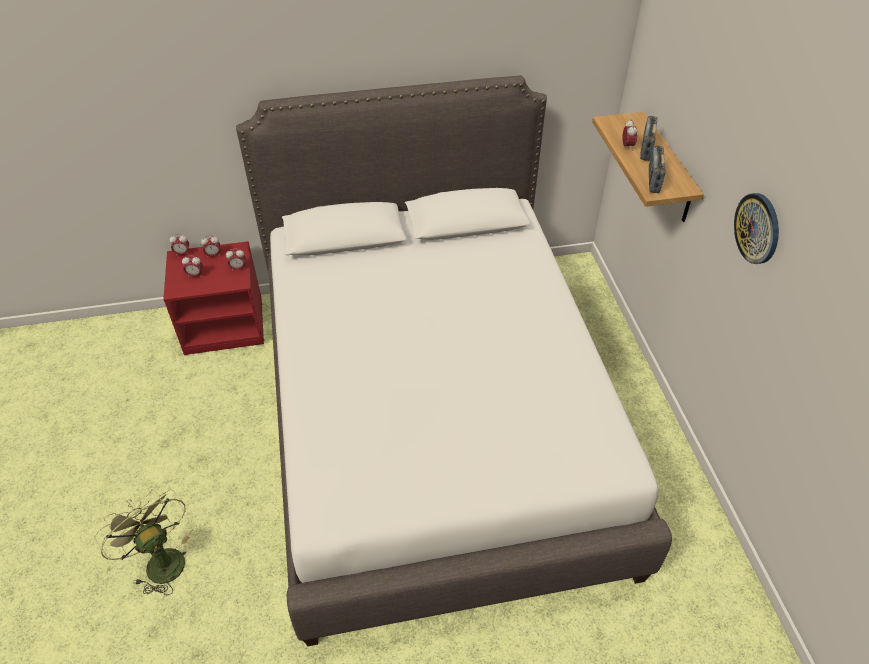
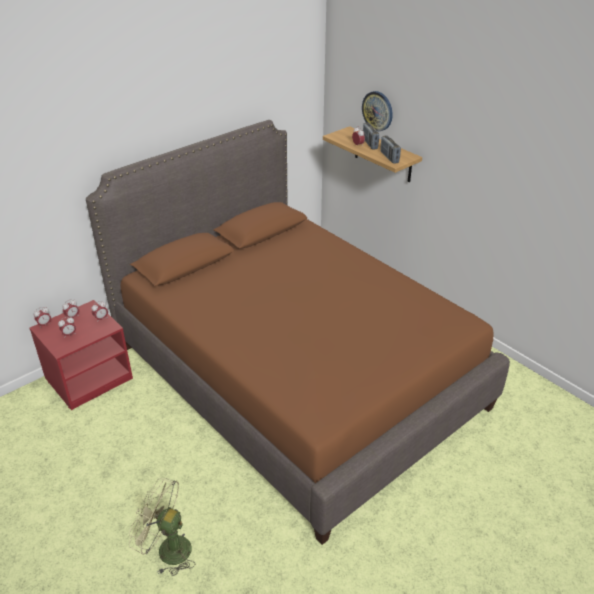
camera: 30 degrees left, 10 degrees down
(434, 418) = (297, 375): white bed -> brown bed
(757, 228) = (474, 158): wall clock -> wall clock (377, 111)

